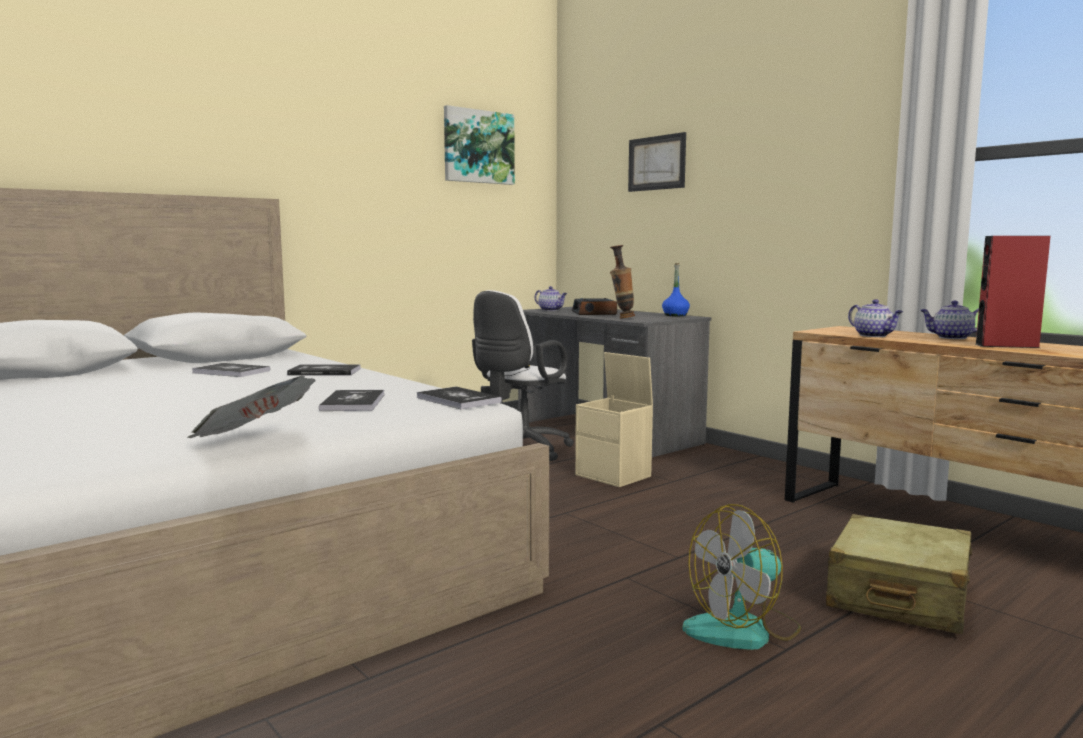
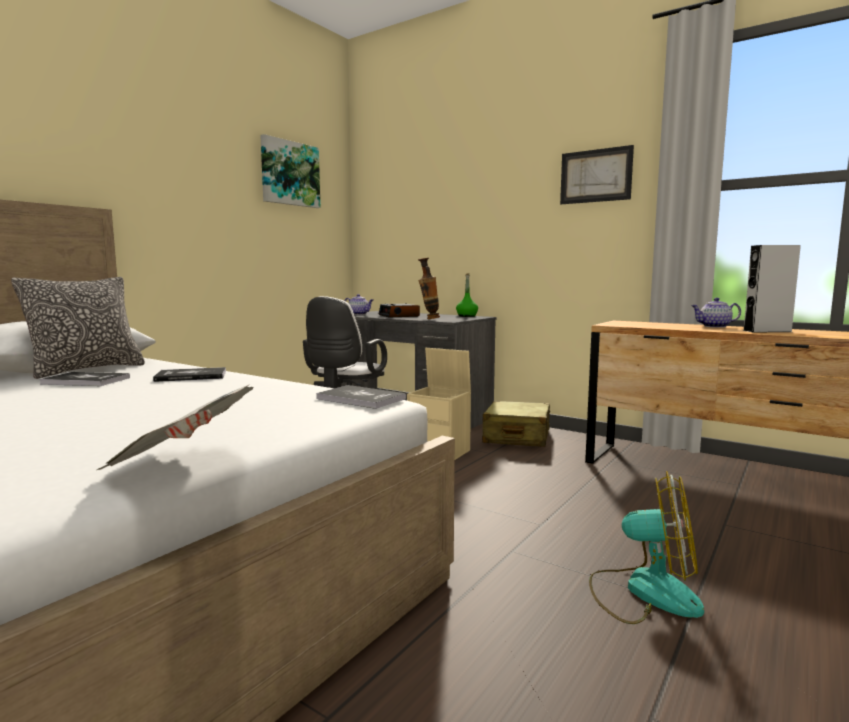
camera: 15 degrees left, 0 degrees up
(239, 362) = (87, 370): none -> pillow
(353, 402) = (255, 408): book -> none
(657, 163) = (444, 192): picture -> picture (595, 176)
(675, 315) = (466, 316): blue bottle -> green bottle
(743, 629) = (644, 592): fan -> fan turned 120 degrees counterclockwise
(874, 336) = (658, 327): teapot -> none
(898, 596) = (733, 540): beige suitcase -> beige suitcase (517, 437)
(1006, 346) = (767, 331): red speaker -> grey speaker

